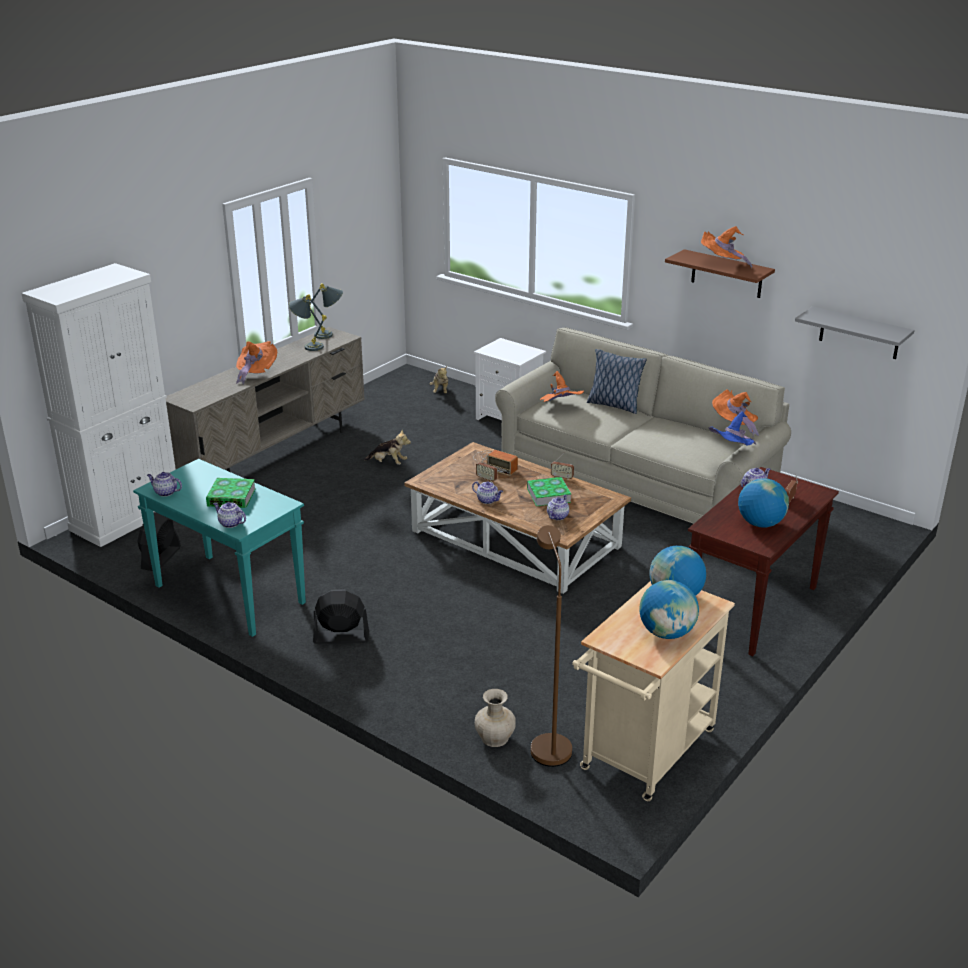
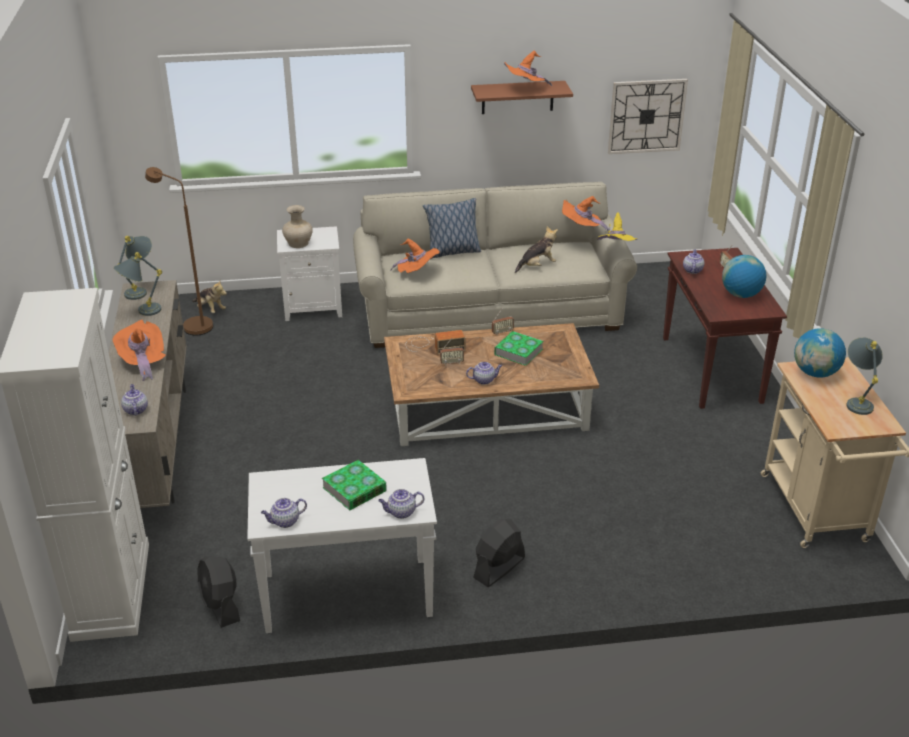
camera: 45 degrees left, 5 degrees up
(228, 595) = (346, 596): turquoise console table -> white console table
(388, 463) = (278, 398): plush toy -> plush toy (537, 266)
(495, 738) = (724, 566): beige vase -> beige vase (299, 243)
(548, 744) = (759, 546): brown floor lamp -> brown floor lamp (192, 325)
(557, 516) = (553, 365): teapot -> teapot (135, 410)
(667, 633) = (857, 401): globe -> grey table lamp
(731, 451) = (615, 250): blue hat -> yellow hat
(859, 333) = (646, 116): grey shelf -> wall clock

